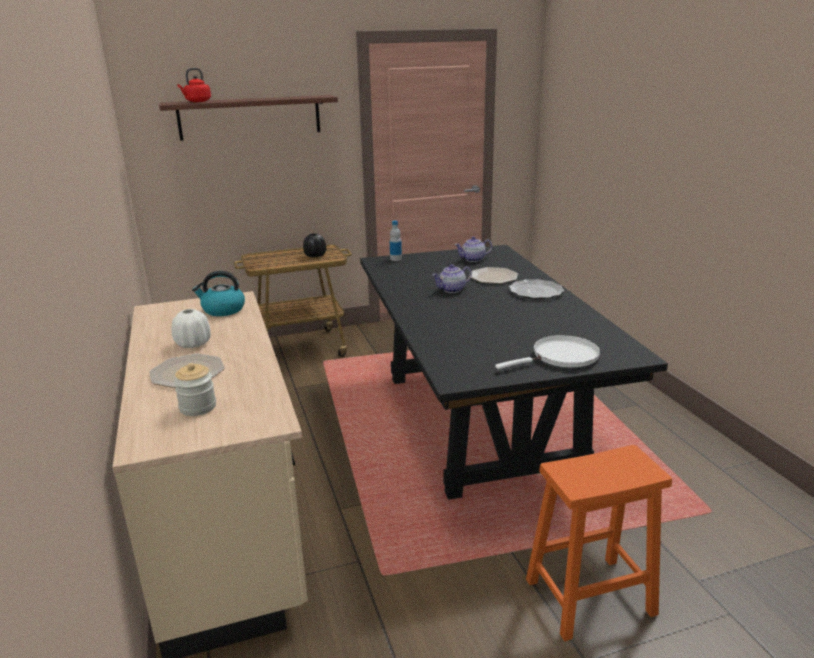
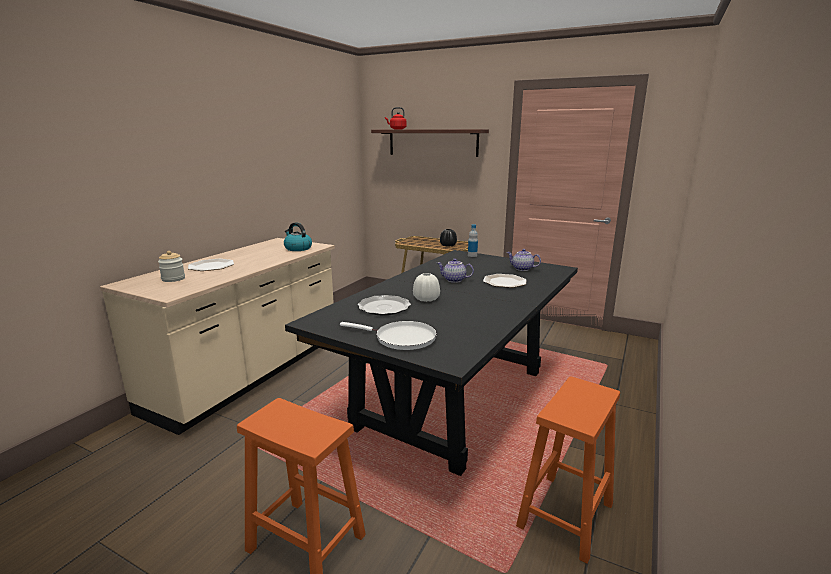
camera: 45 degrees right, 5 degrees down
(193, 344) = (246, 257): white vase -> white vase (426, 299)
(536, 291) = (507, 299): plate -> plate (384, 307)
(680, 457) = (565, 516): none -> orange stool

